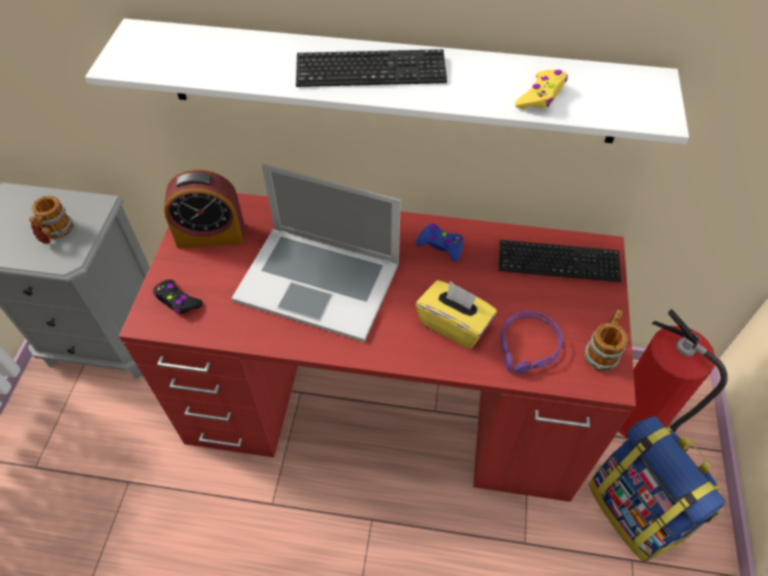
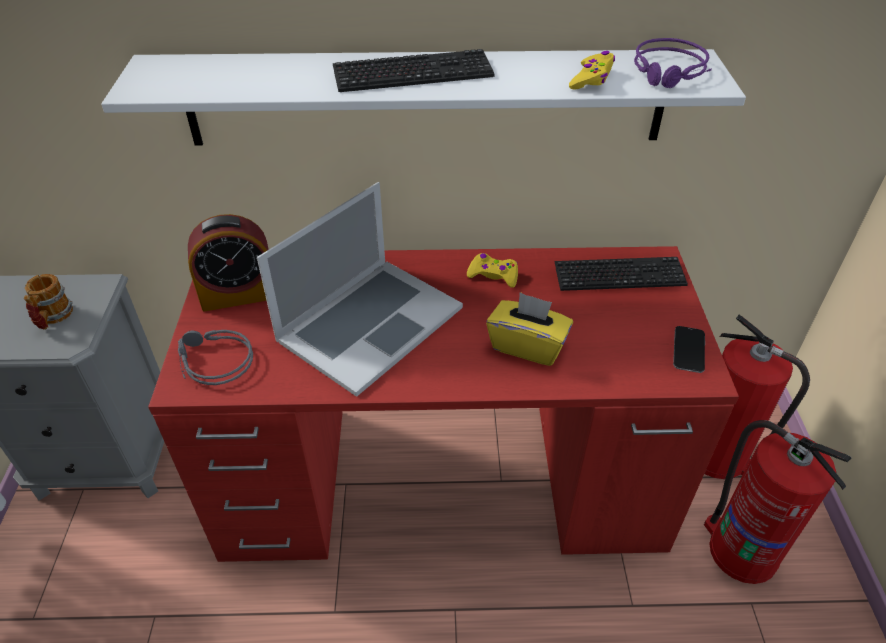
camera: 10 degrees left, 10 degrees down
(178, 301) = (213, 362): black game controller -> grey headphones
(318, 280) = (369, 323): laptop -> laptop turned 60 degrees counterclockwise
(440, 245) = (493, 275): blue game controller -> yellow game controller
(529, 348) = (612, 358): purple headphones -> purple headphones (670, 72)
(602, 351) = (688, 350): mug -> phone
(636, 511) = (741, 550): backpack -> fire extinguisher

